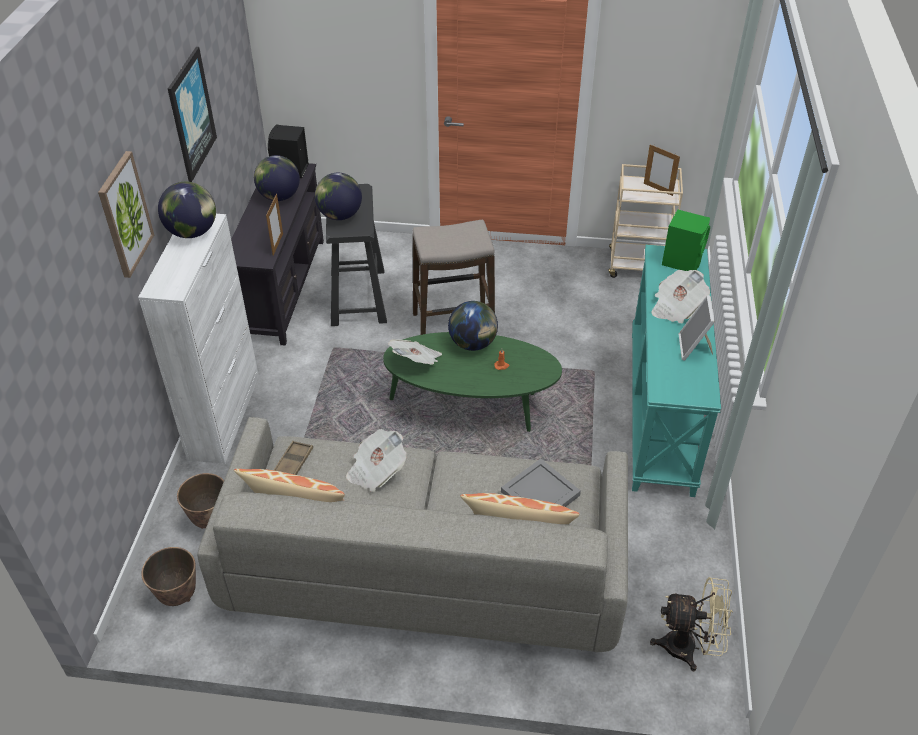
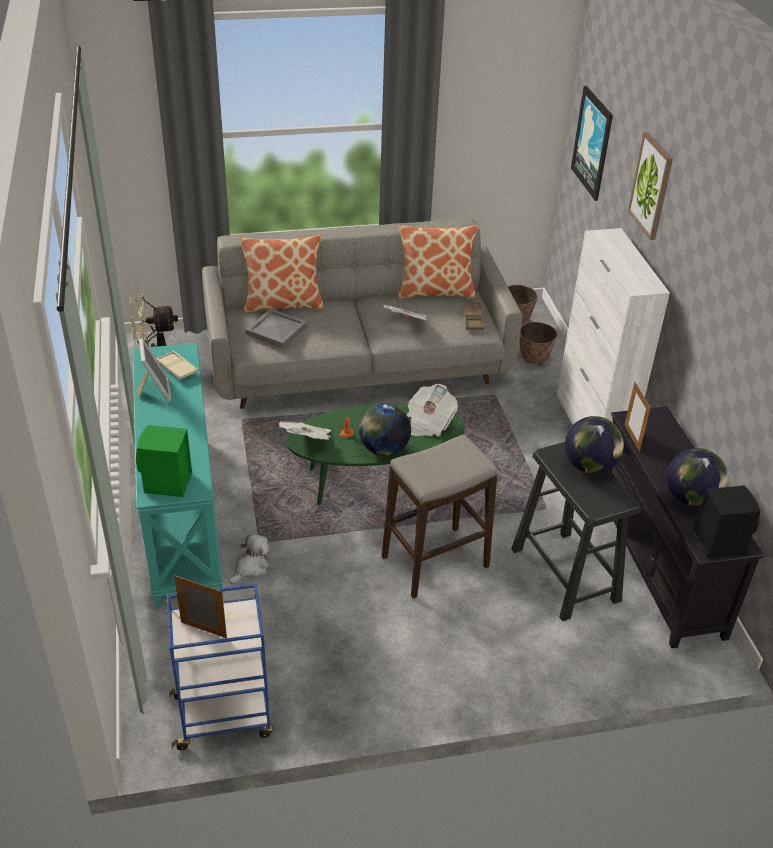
camera: 160 degrees right, 5 degrees down
(190, 114) = (728, 281): picture -> picture (593, 143)
(193, 232) = (639, 276): globe -> none
(605, 353) = (251, 567): none -> plush toy
(638, 266) = (224, 715): beige cart -> blue cart
(671, 371) = (177, 368): none -> beige tray
(676, 308) = (173, 427): newspaper -> newspaper (308, 441)

